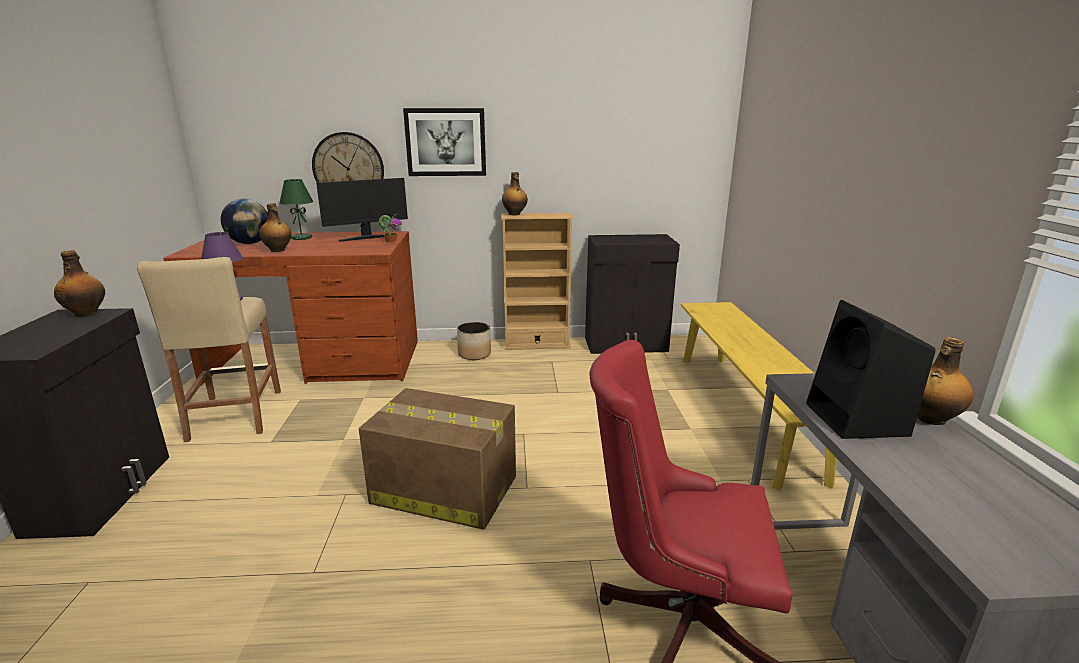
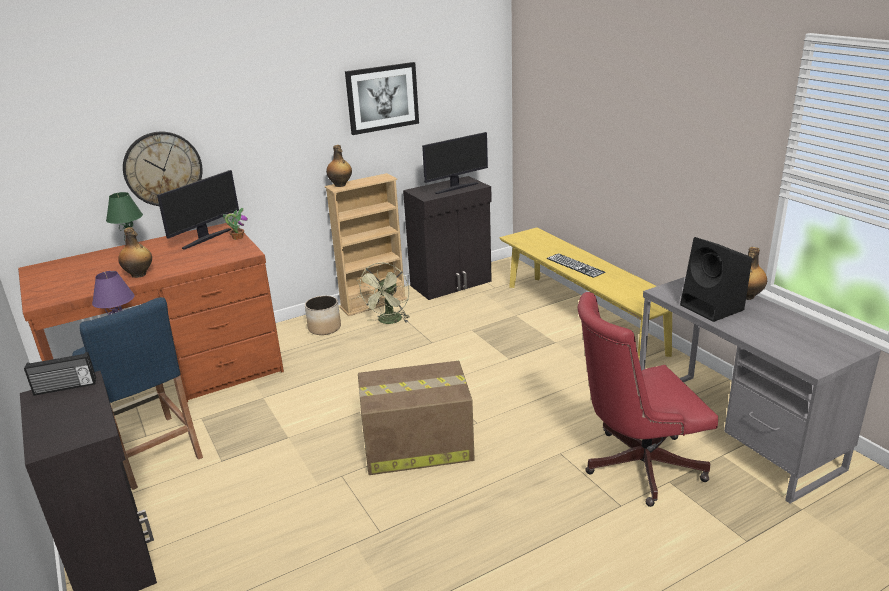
camera: 25 degrees left, 5 degrees up
(87, 313) = (65, 387): bottle -> radio
(235, 415) = (151, 451): beige stool -> blue stool
(250, 243) = (88, 272): globe -> none
(446, 142) = (261, 126): picture -> picture (382, 98)
(535, 363) = (388, 321): none -> green fan
(641, 240) = (456, 188): none -> monitor
(742, 344) = (575, 265): none -> keyboard

